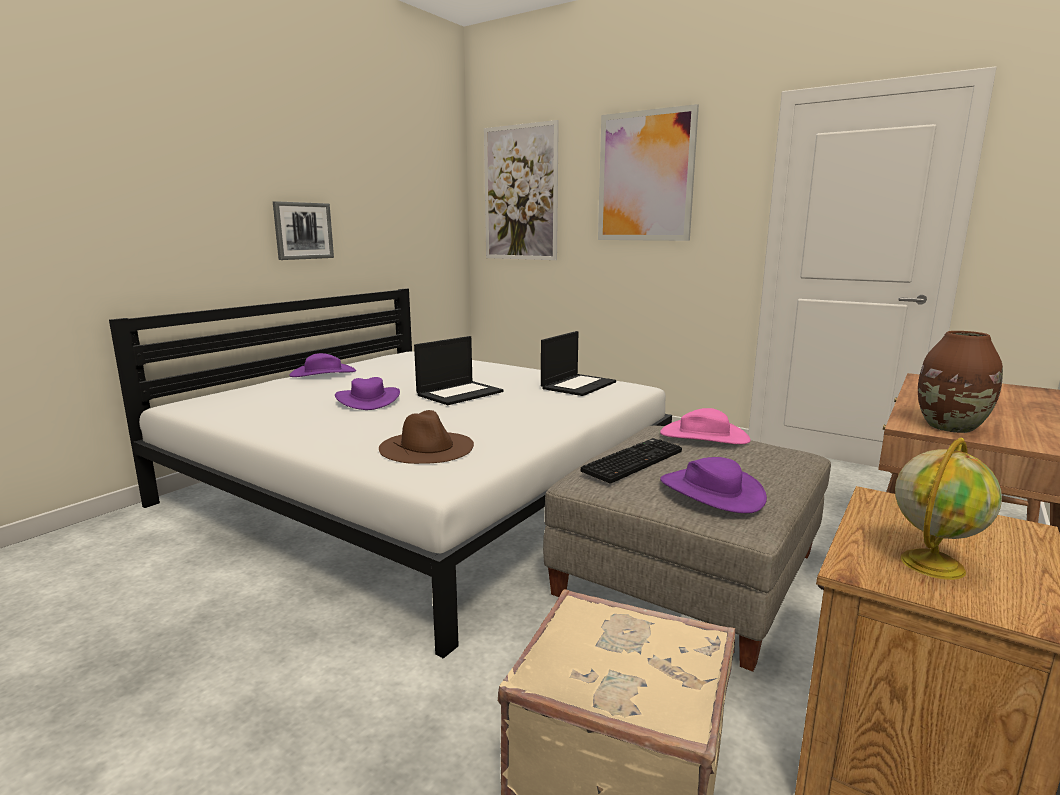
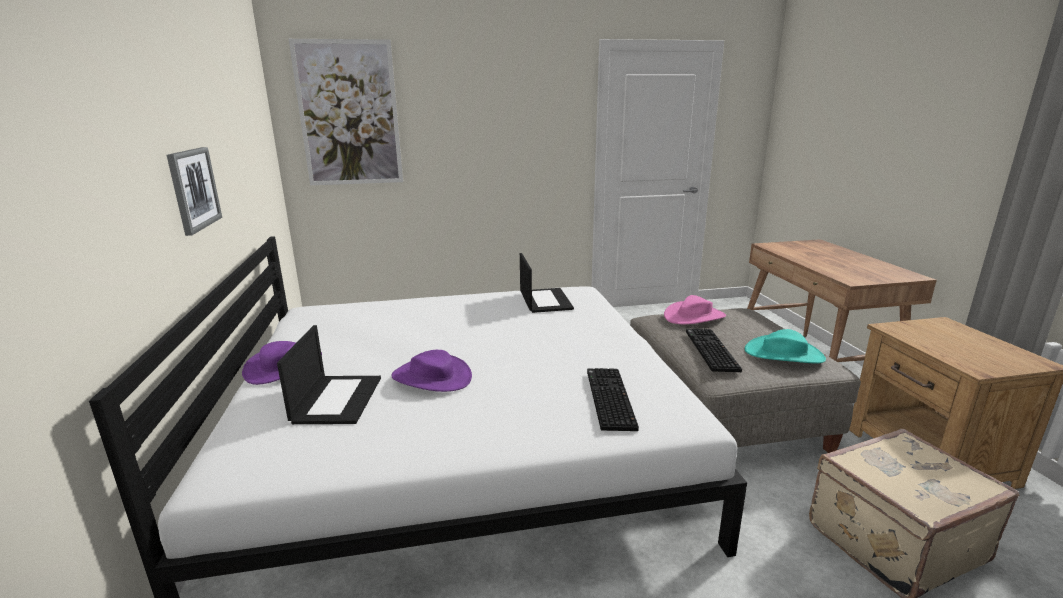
camera: 45 degrees left, 5 degrees up
(427, 446) = (608, 398): brown hat -> keyboard
(460, 393) = (487, 339): laptop -> laptop (337, 399)
(645, 177) = (491, 102): picture -> none
(711, 491) = (784, 354): purple hat -> turquoise hat
(932, 563) = (976, 354): globe -> none
(950, 427) = (861, 277): brown vase -> none

